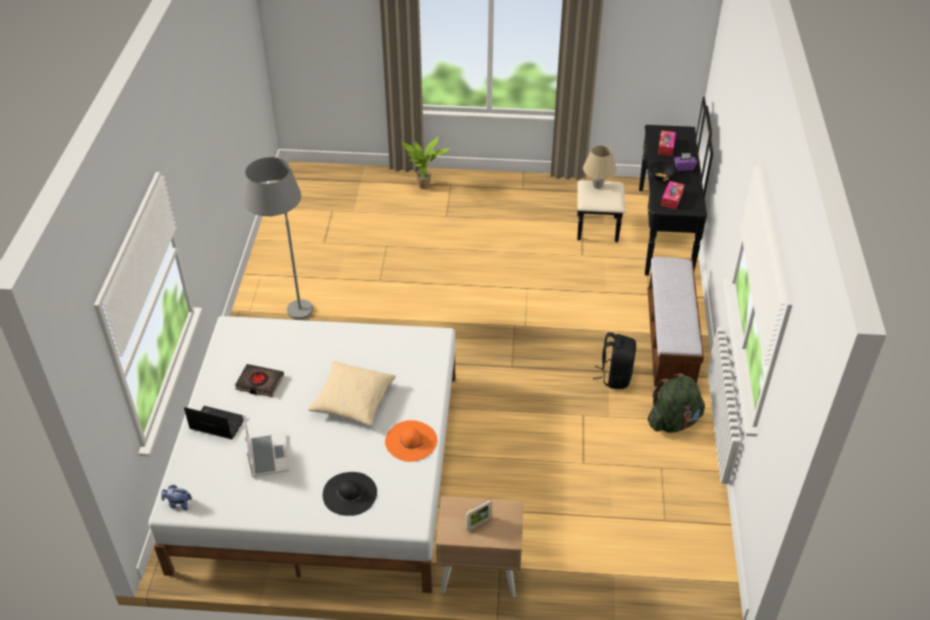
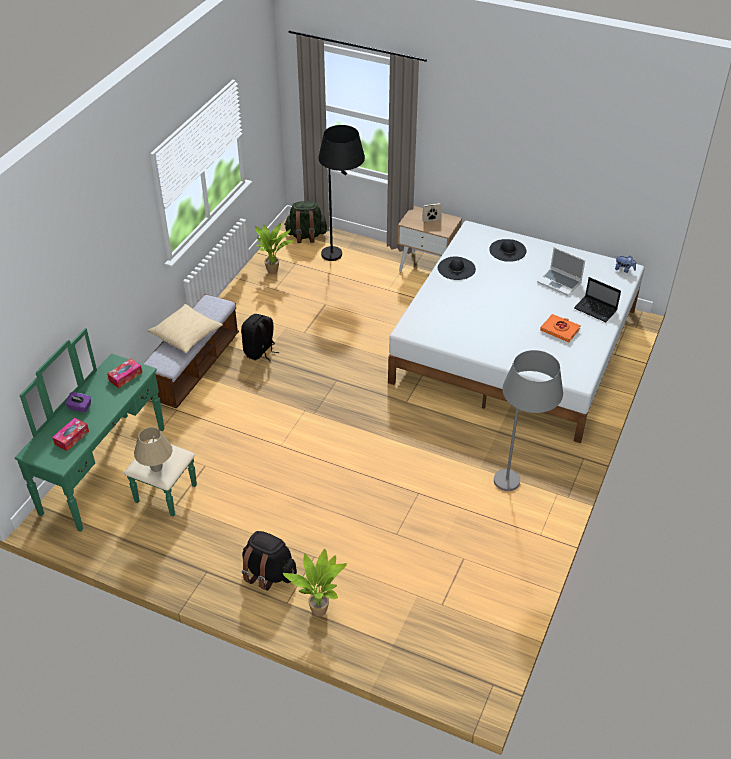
camera: 160 degrees left, 0 degrees up
(259, 383) = (560, 330): black book -> orange book
(267, 455) = (560, 282): laptop -> laptop turned 60 degrees counterclockwise
(353, 400) = (490, 301): beige pillow -> beige pillow (186, 334)
(411, 441) = (456, 268): orange hat -> black hat
(475, 198) = (269, 573): none -> black backpack
(612, 562) = (343, 253): none -> black floor lamp
(648, 231) = (118, 475): black dresser -> green dresser
(660, 177) = (113, 402): black bowl -> none
(673, 421) = (242, 312): green backpack -> green backpack (306, 236)
(682, 497) = (274, 271): none -> potted plant

